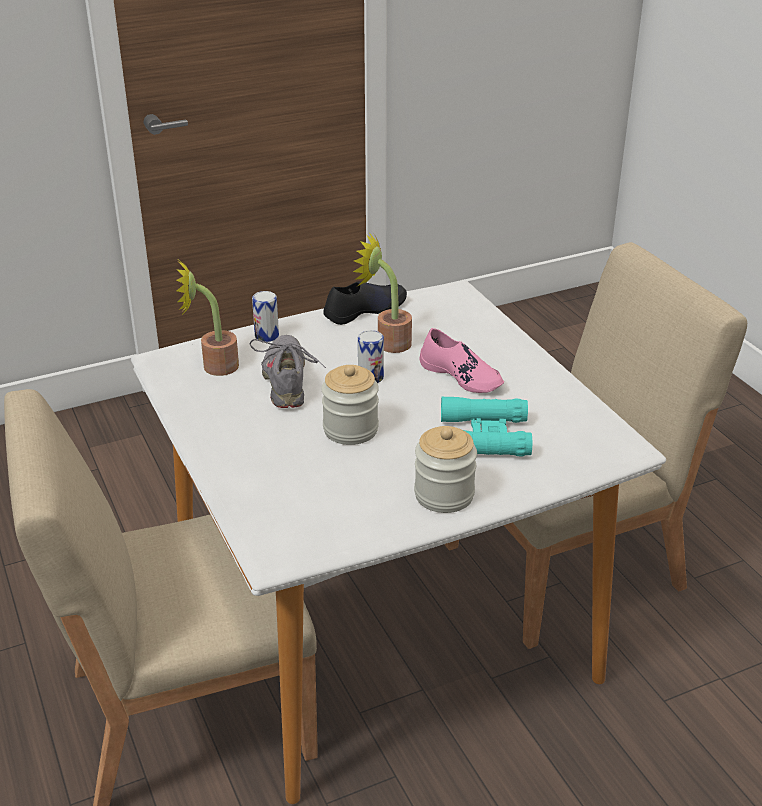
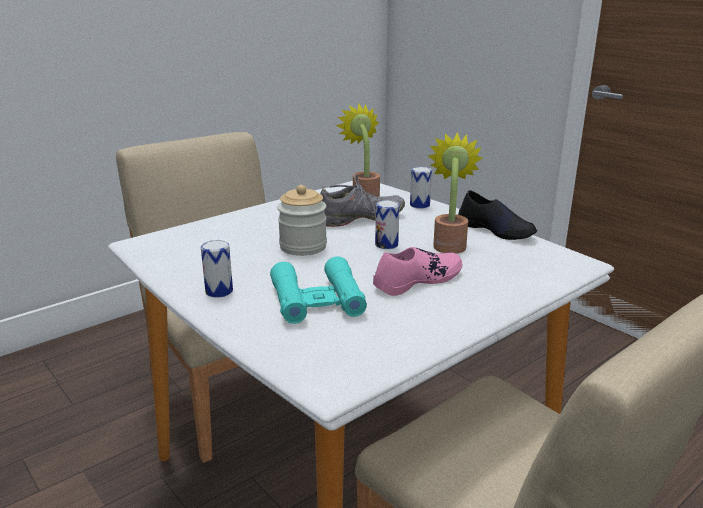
camera: 75 degrees right, 10 degrees down
(444, 495) = (219, 291): jar -> can
(462, 376) = (417, 280): pink shoe -> pink shoe turned 150 degrees counterclockwise

